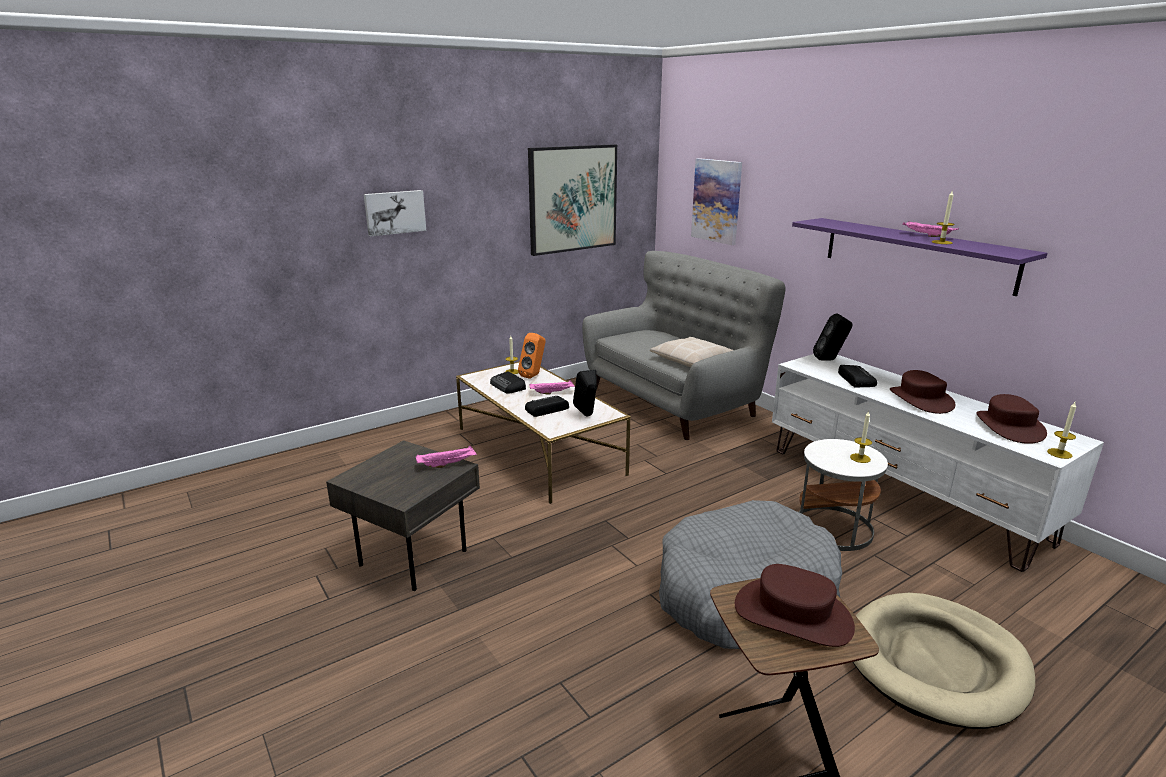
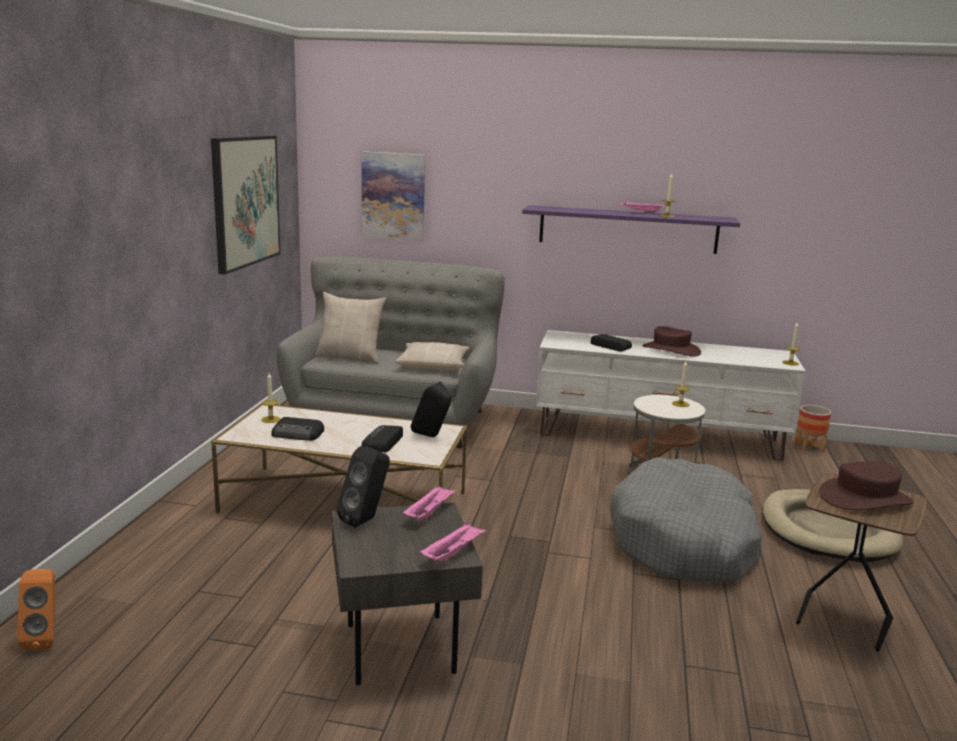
camera: 45 degrees left, 5 degrees down
(394, 212) = (103, 227): picture -> none
(534, 375) = (303, 417): orange speaker -> orange speaker (45, 639)
(552, 392) = (356, 427): pink tray -> pink tray (453, 553)
(639, 339) = (350, 357): none -> beige pillow
(830, 360) = (566, 336): black speaker -> black speaker (366, 520)
(1008, 427) = (742, 354): brown hat -> none
(1094, 573) = (809, 447): none -> planter

